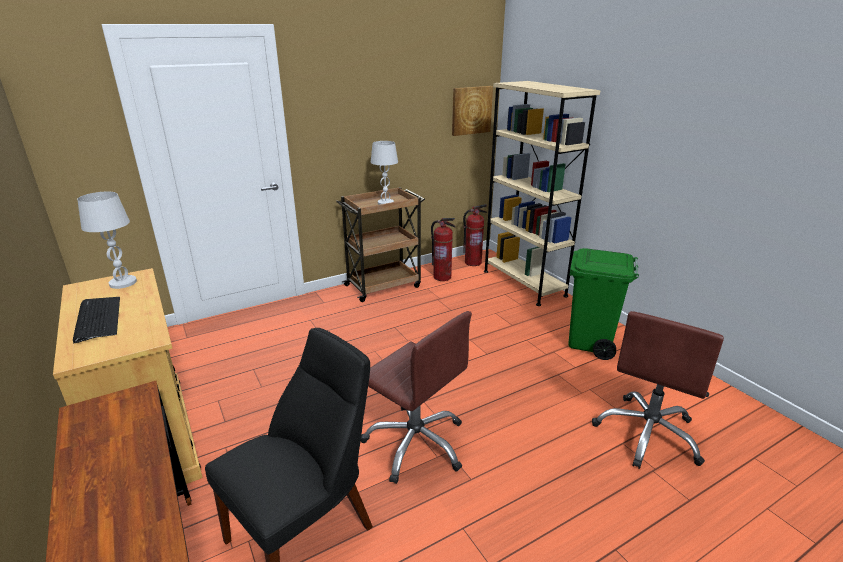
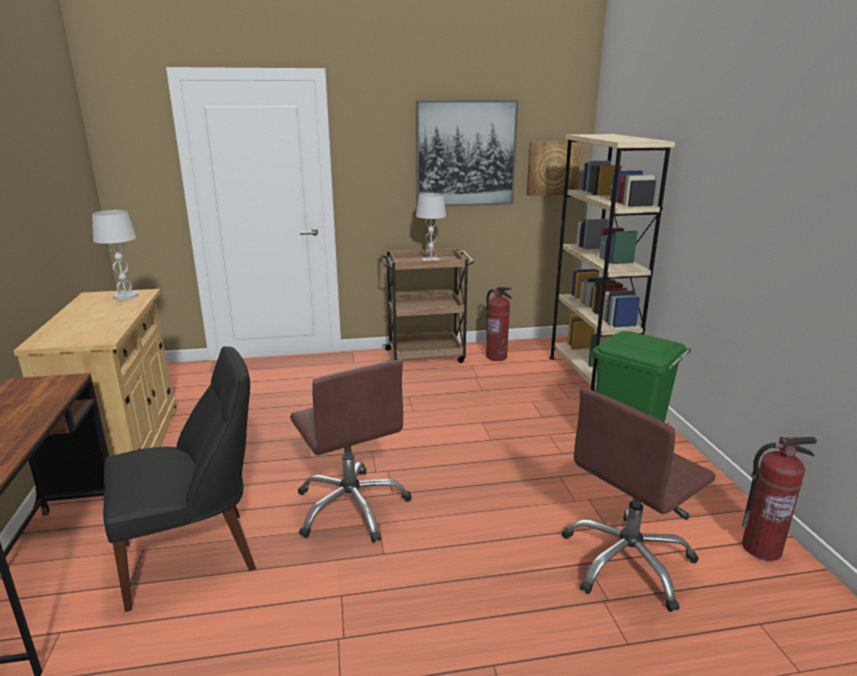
camera: 20 degrees right, 5 degrees down
(97, 319) = (81, 319): keyboard -> none
(403, 102) = (465, 154): none -> picture
(473, 262) = (543, 347): fire extinguisher -> fire extinguisher (761, 548)

